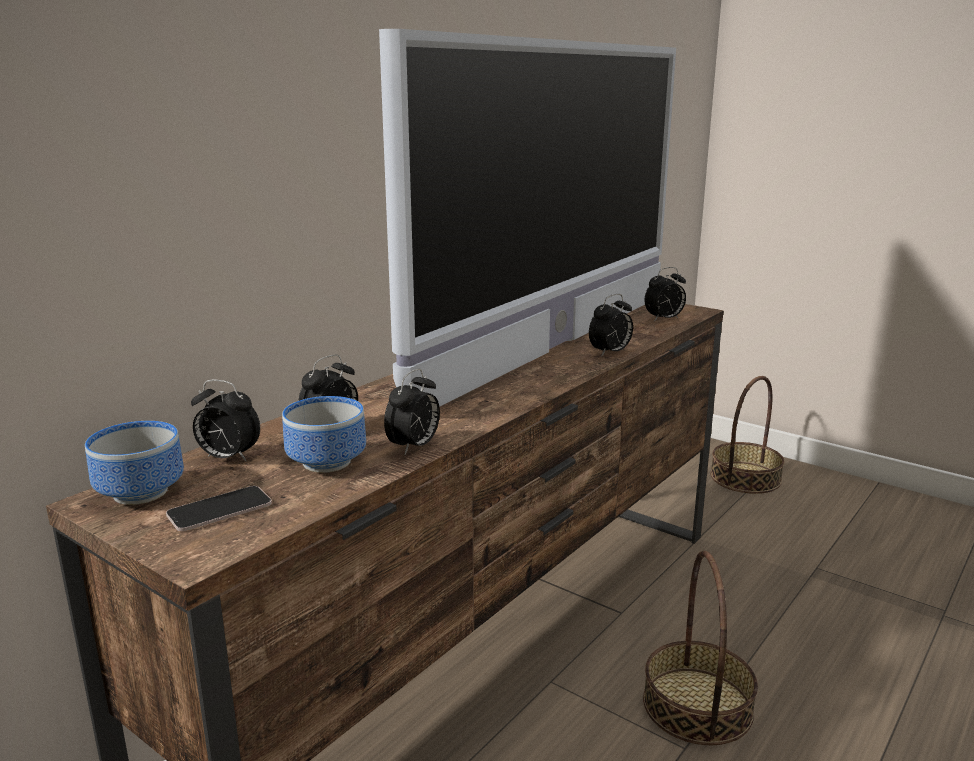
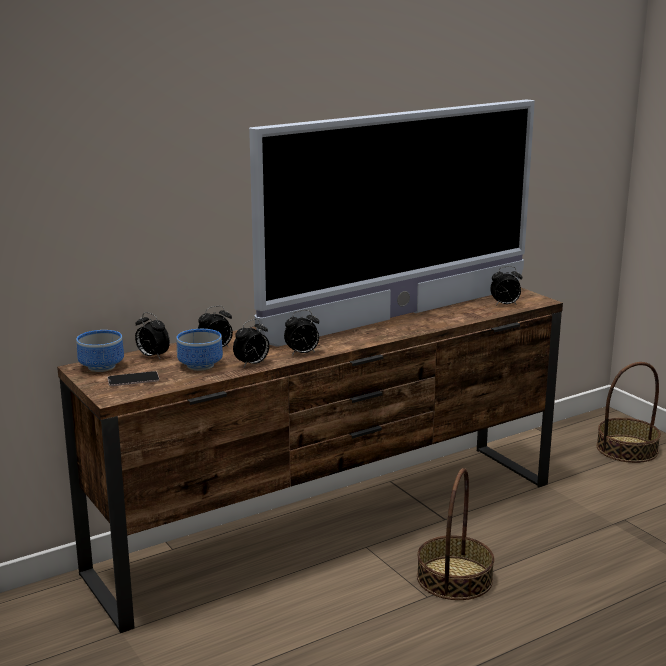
camera: 20 degrees right, 0 degrees up
(610, 353) = (433, 325): alarm clock -> alarm clock (302, 353)

